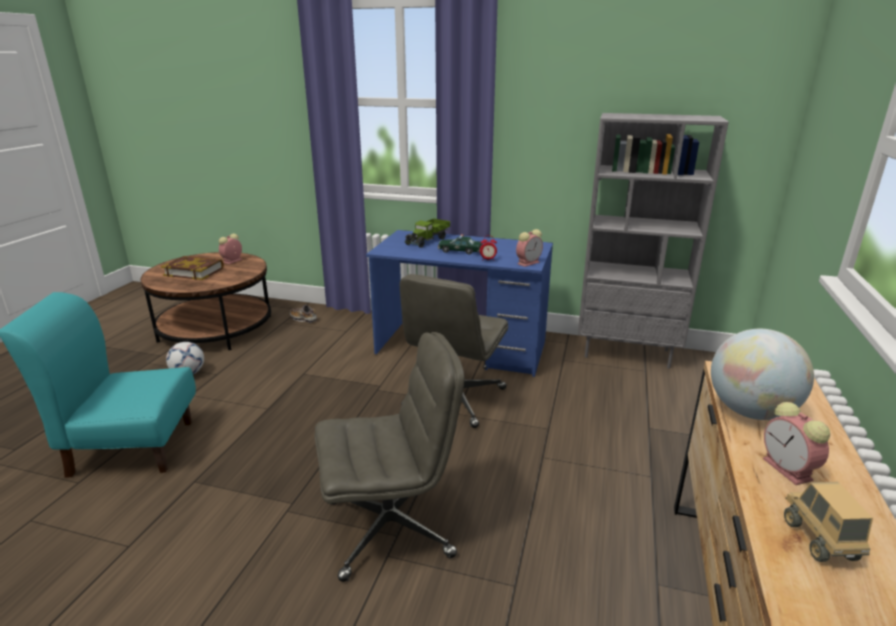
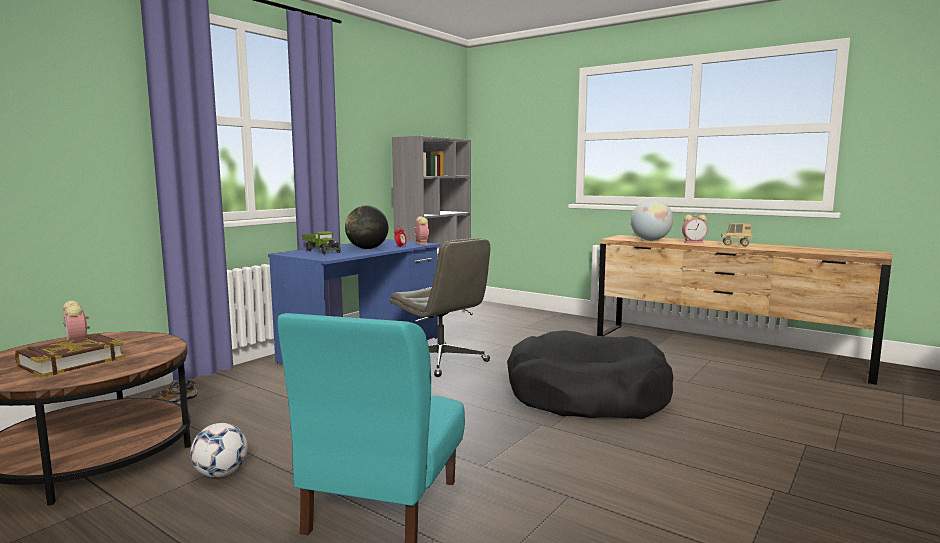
camera: 70 degrees left, 15 degrees down
(391, 527) = (586, 395): grey office chair -> black dog bed
(460, 251) = (367, 248): toy car -> globe

